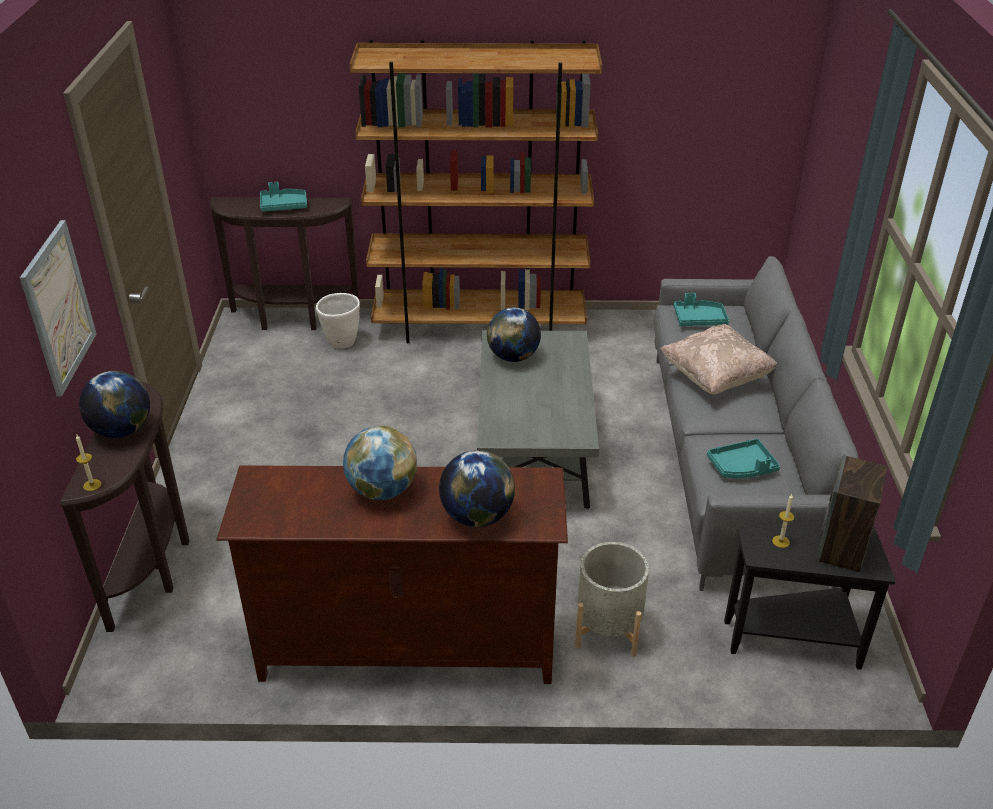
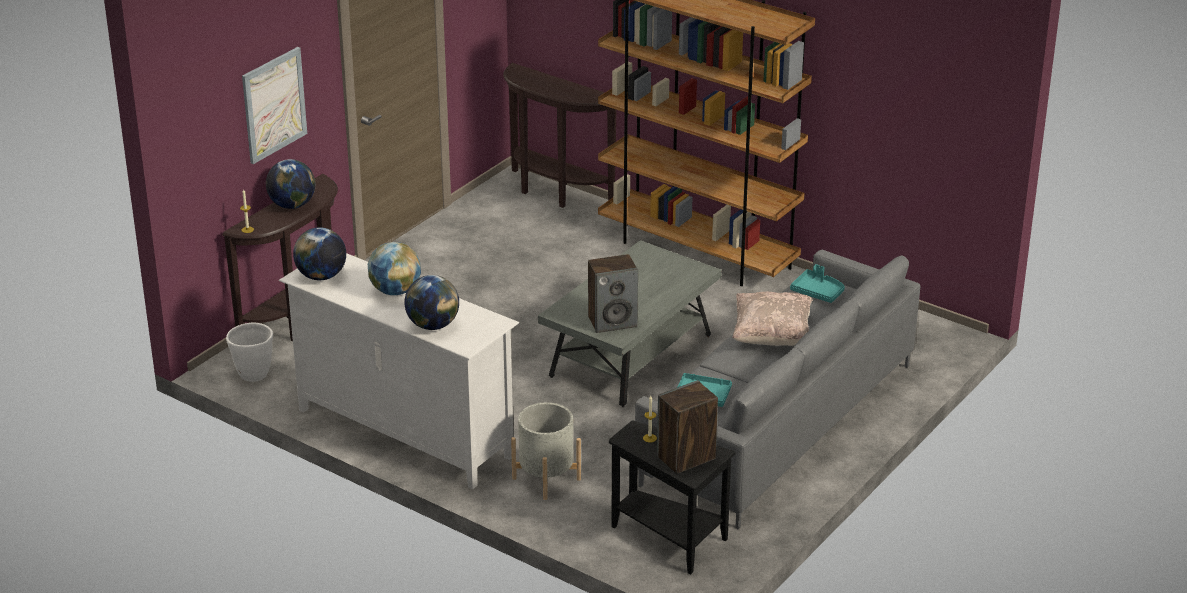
camera: 35 degrees right, 5 degrees down
(283, 206) = (557, 87): turquoise tray -> none
(341, 342) = (572, 224): white planter -> white planter (253, 375)
(406, 650) = (403, 433): brown tv stand -> white tv stand
(513, 357) = (639, 267): globe -> globe (321, 276)
(556, 423) = (612, 321): none -> speaker

